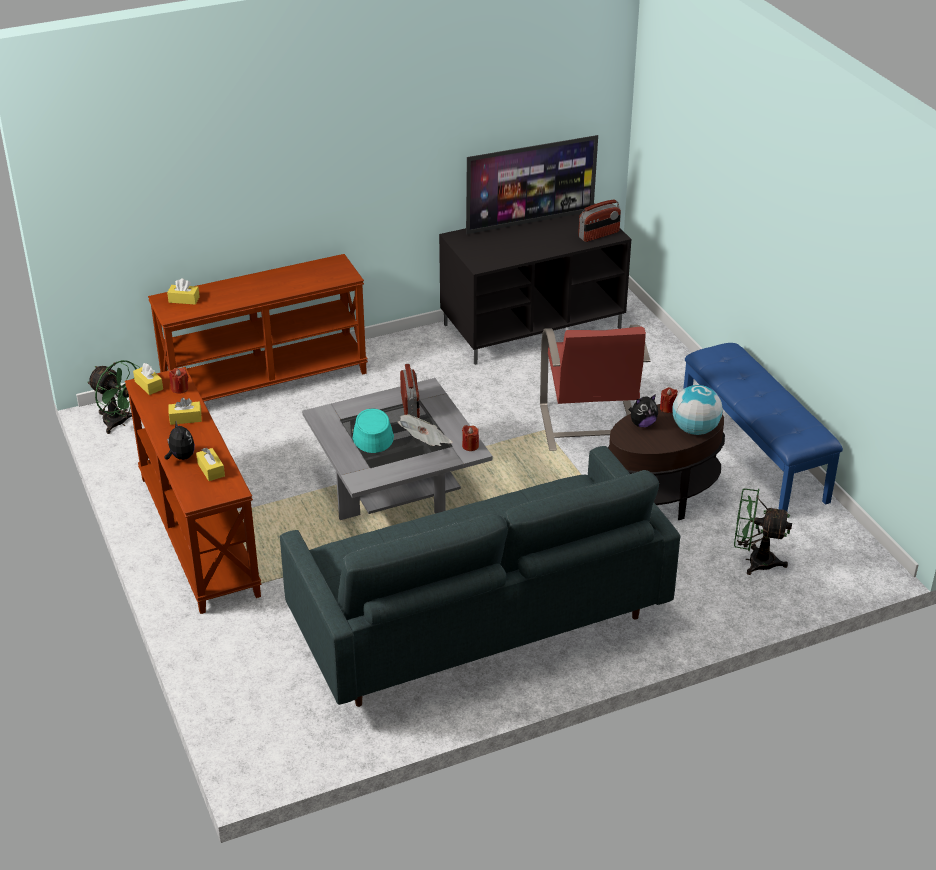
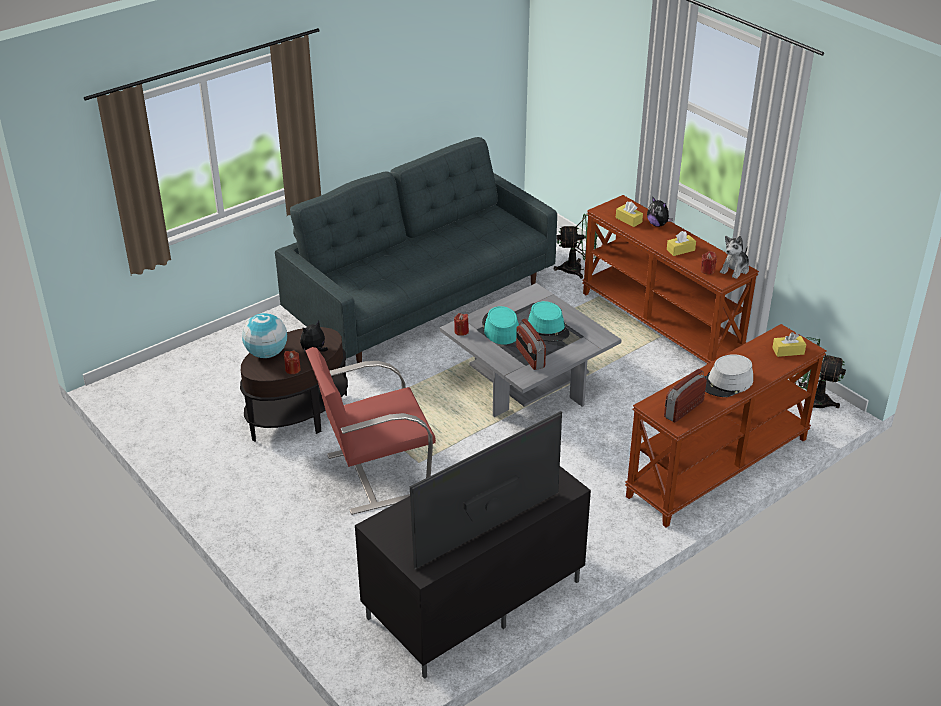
camera: 165 degrees right, 0 degrees up
(149, 385) = (735, 269): yellow tissue box -> plush toy
(267, 283) = (726, 383): none -> grey hat
(425, 442) = (500, 328): newspaper -> turquoise hat
(590, 426) = (375, 475): red armchair -> red armchair turned 90 degrees counterclockwise
(599, 235) = (396, 523): radio -> radio (683, 409)
(754, 455) = (211, 472): blue bench -> none
(754, 561) = (217, 375): green fan -> green fan (577, 269)

